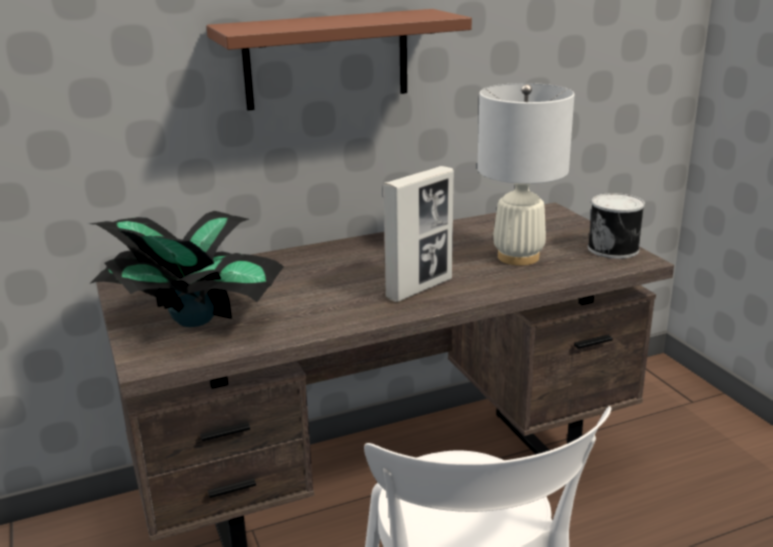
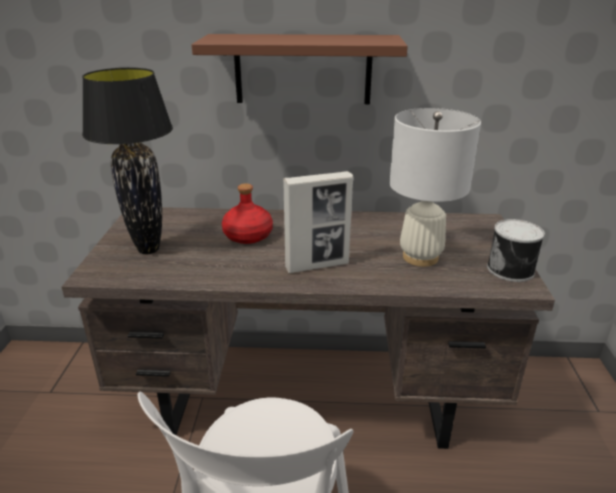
camera: 25 degrees right, 5 degrees up
(192, 319) = (149, 249): potted plant -> black table lamp
(303, 278) = (247, 235): none -> red bottle

